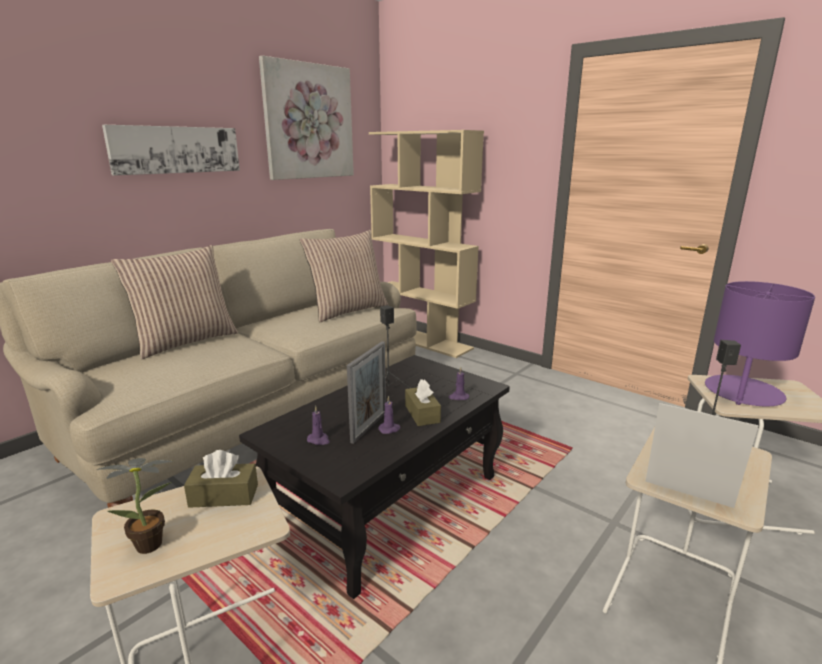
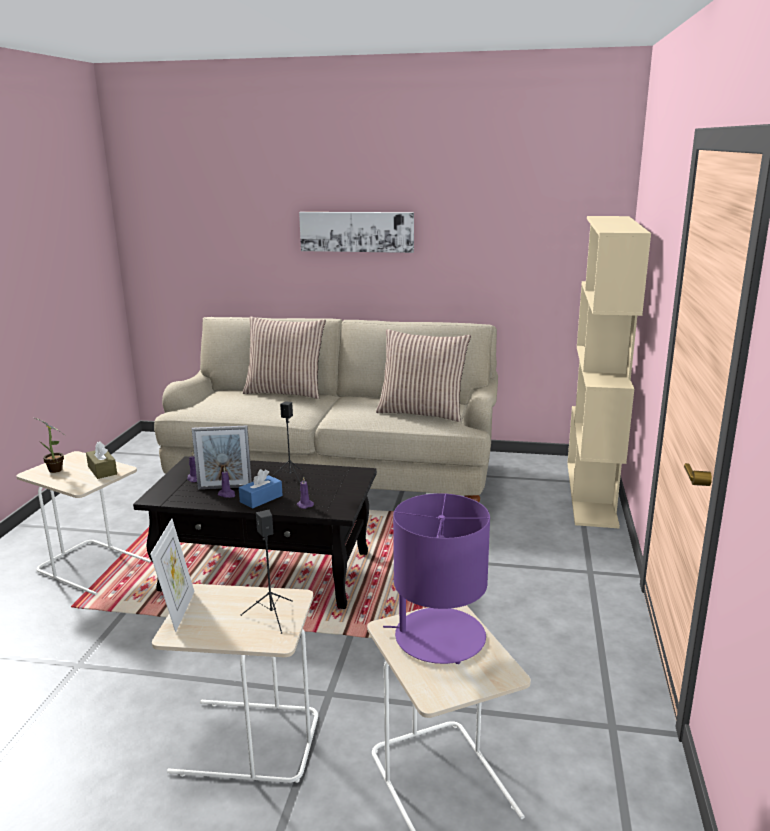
camera: 60 degrees right, 0 degrees up
(309, 122) = (511, 203): picture -> none
(422, 414) = (261, 499): brown tissue box -> blue tissue box

